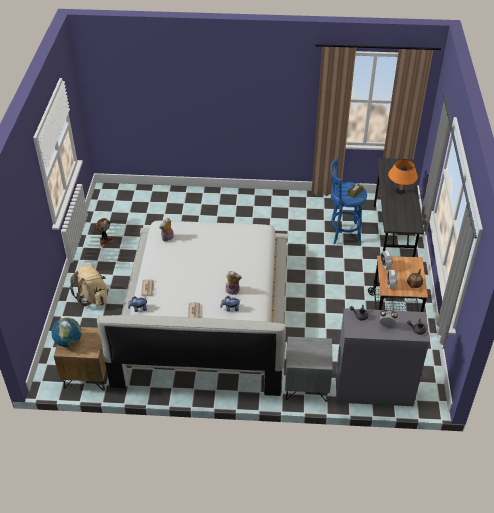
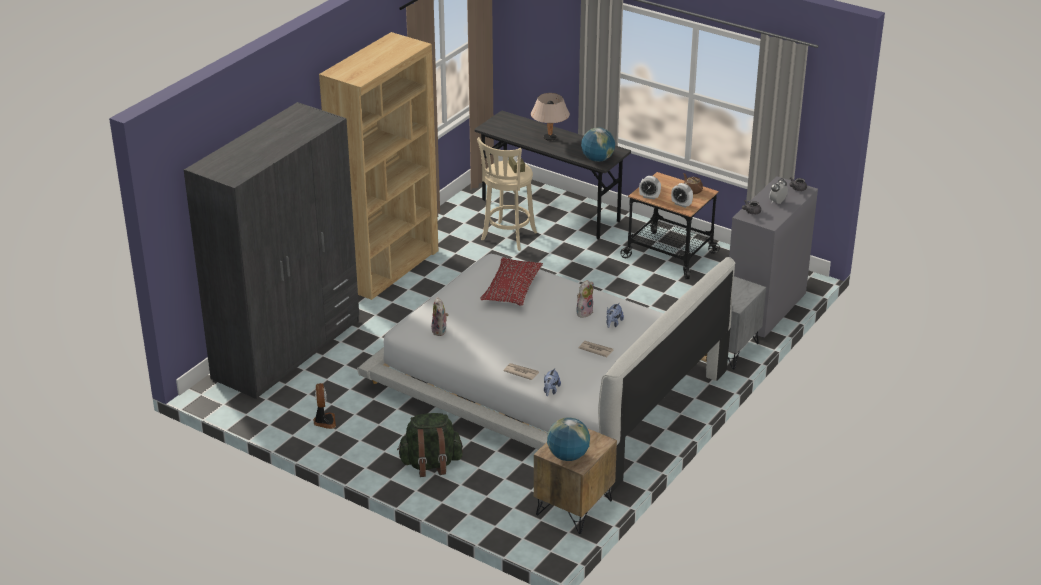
camera: 60 degrees left, 10 degrees down
(93, 297) = (431, 464): beige backpack -> green backpack
(160, 199) = (287, 349): none -> grey wardrobe
(233, 249) = (512, 289): none -> red pillow
(267, 200) = (387, 267): none -> brown bookcase
(343, 233) = (507, 237): blue stool -> beige stool
(395, 222) = (597, 159): none -> globe
(400, 191) = (549, 138): orange table lamp -> beige table lamp

